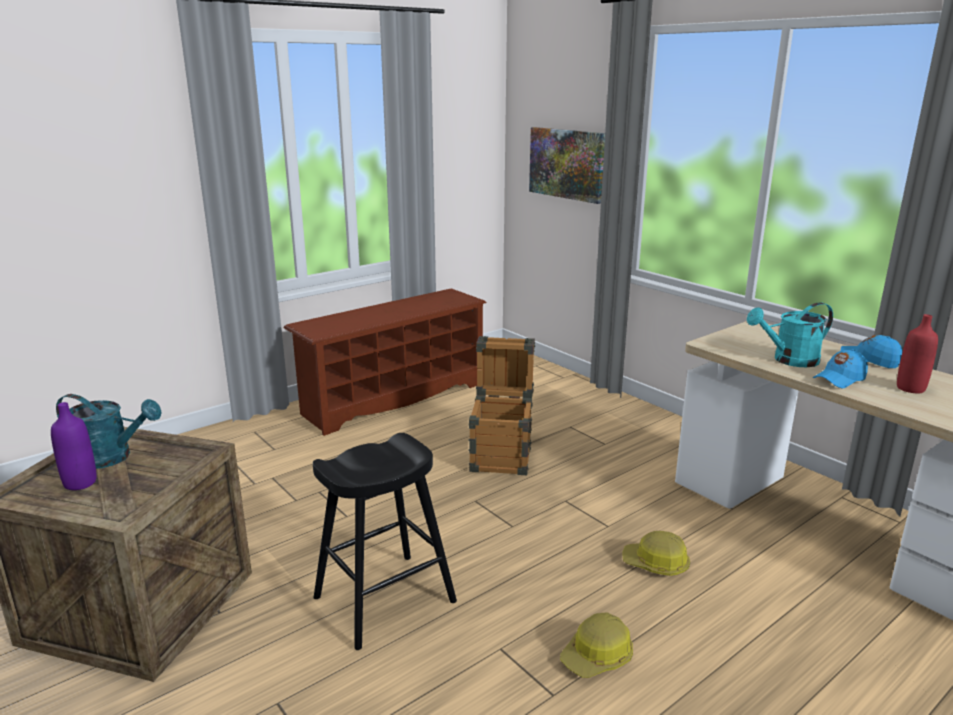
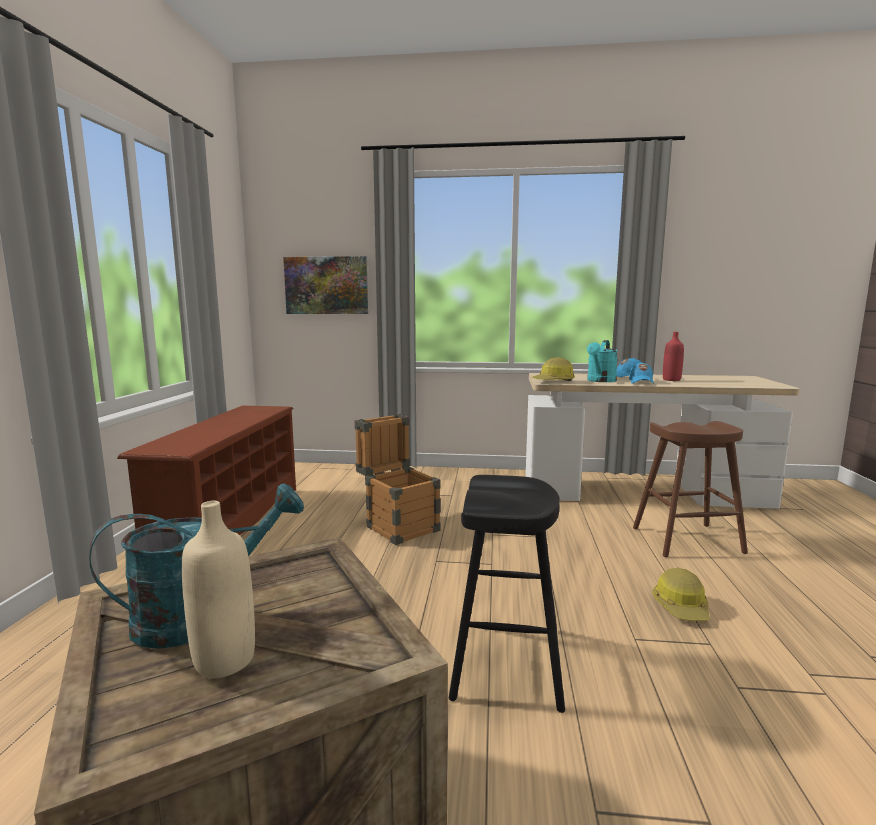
camera: 45 degrees left, 10 degrees down
(80, 483) = (224, 660): purple bottle -> beige bottle
(656, 564) = (604, 543): hard hat -> hard hat (554, 381)
(765, 612) = (687, 540): none -> brown stool

